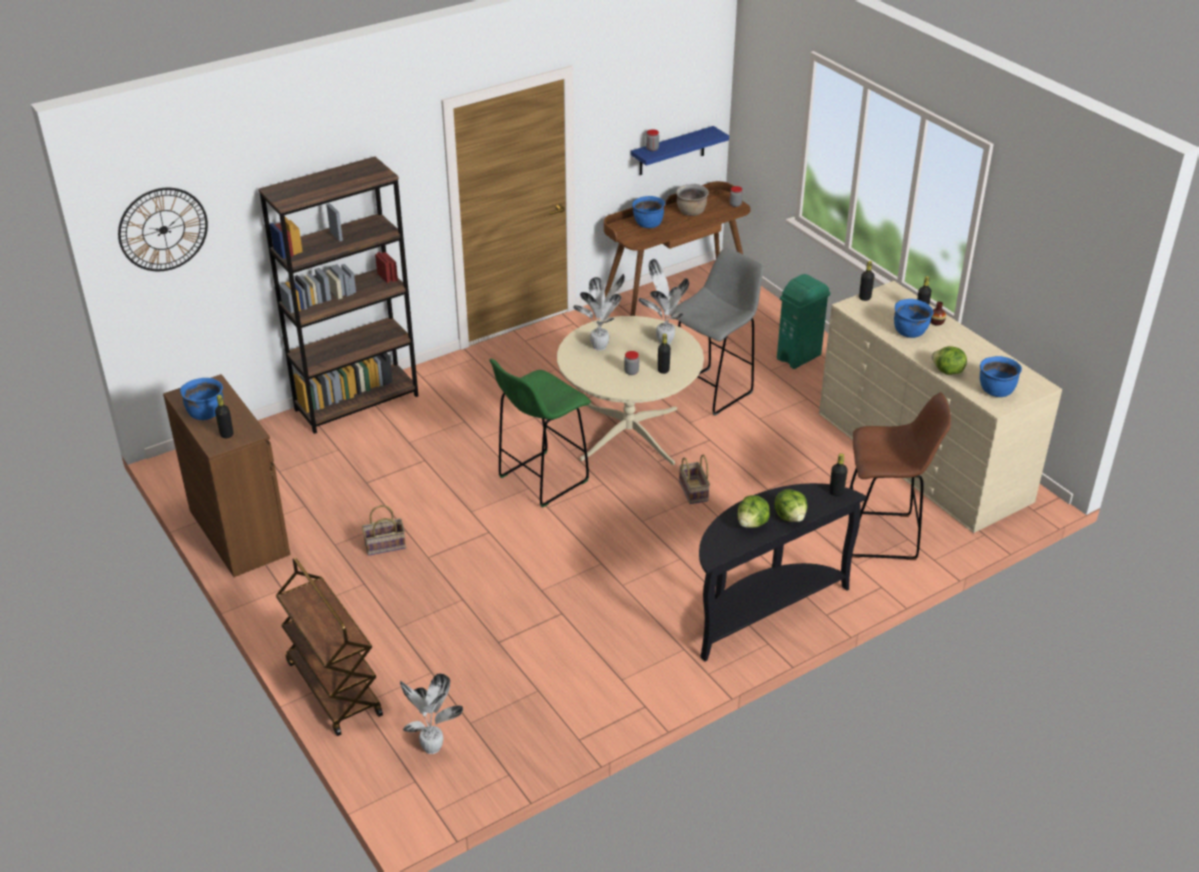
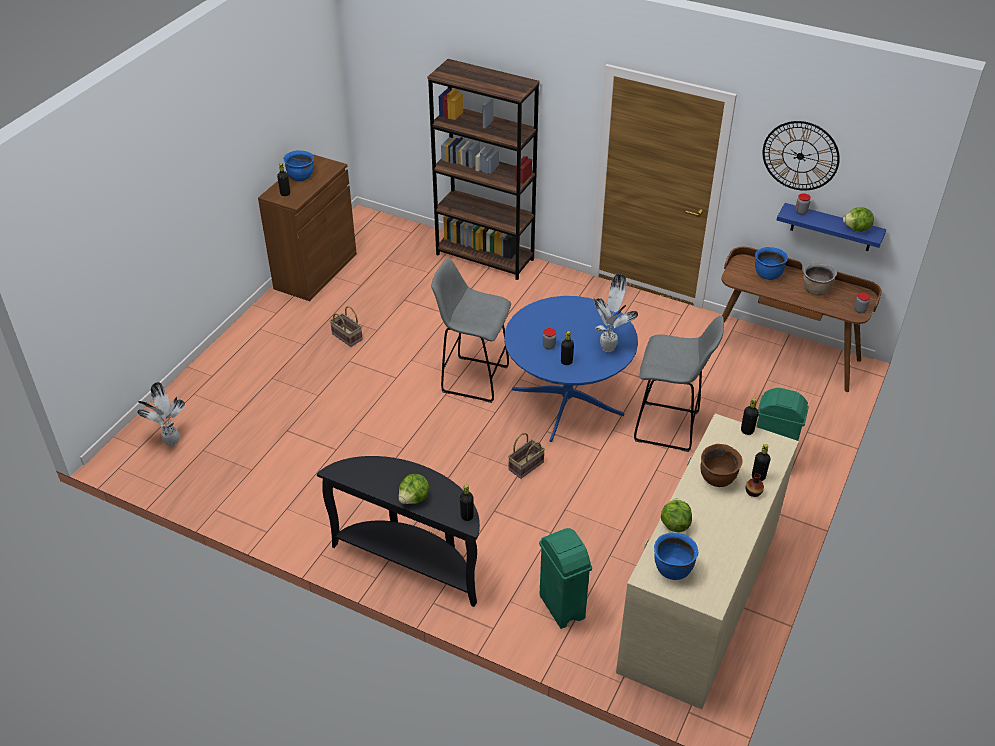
camera: 60 degrees right, 5 degrees up
(163, 229) = (383, 53): wall clock -> wall clock (800, 156)
(333, 688) = (201, 375): brown cart -> none
(541, 480) = (473, 379): green stool -> grey stool
(601, 347) = (568, 318): potted plant -> none
(629, 434) = (567, 402): beige dining table -> blue dining table
(752, 524) = (390, 479): lettuce -> lettuce (857, 229)
(883, 536) = (562, 607): brown stool -> green trash can
(910, 332) = (717, 479): blue cooking pot -> brown cooking pot

